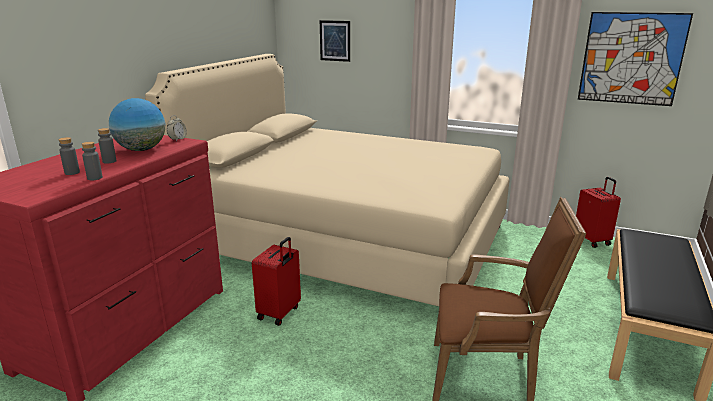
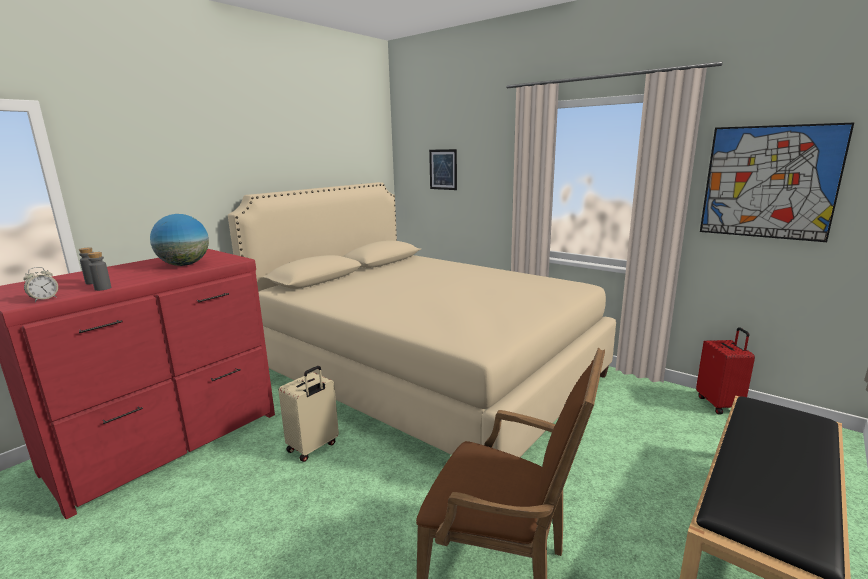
camera: 15 degrees right, 5 degrees down
(109, 161) = (140, 274): grey bottle -> none
(177, 139) = (230, 257): alarm clock -> alarm clock (44, 299)
(280, 313) = (313, 447): red suitcase -> beige suitcase

